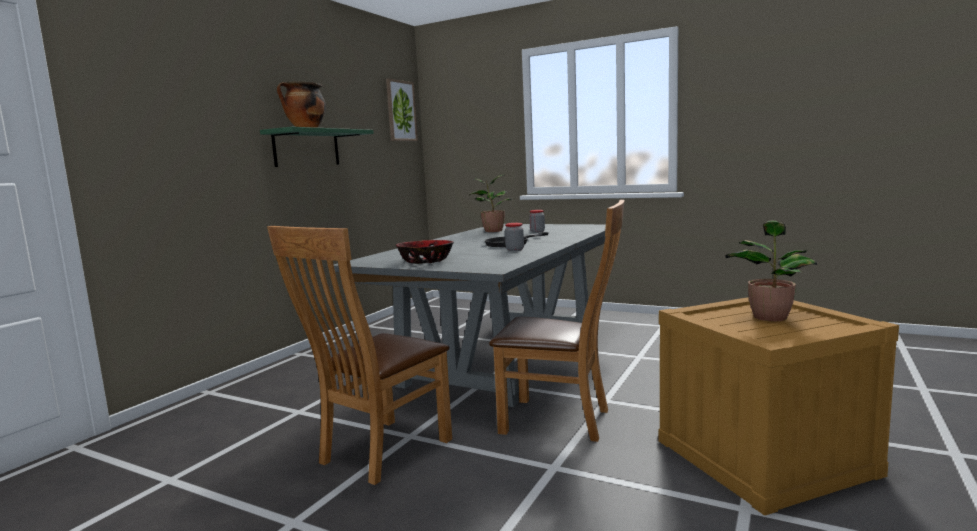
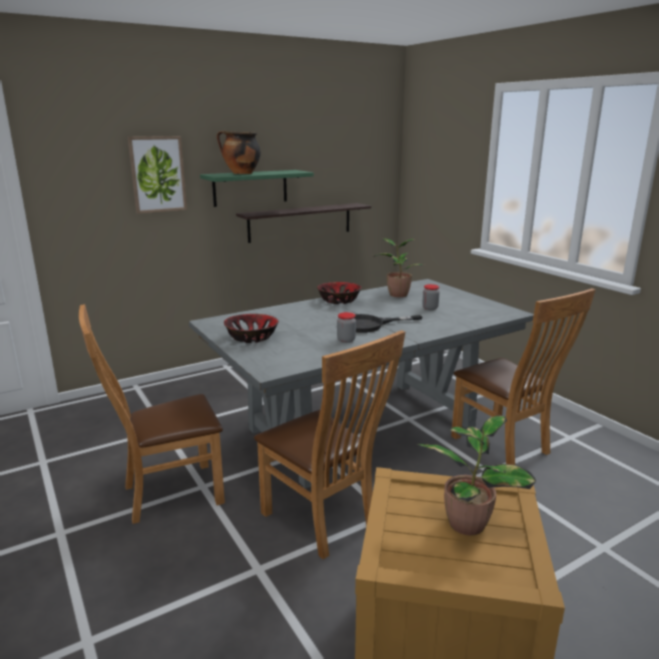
camera: 30 degrees right, 10 degrees up
(351, 187) = (300, 222): none -> shelf
(401, 111) = (373, 142): picture -> picture (157, 174)
(450, 239) = (339, 300): none -> bowl
(629, 341) = (505, 446): none -> brown chair

